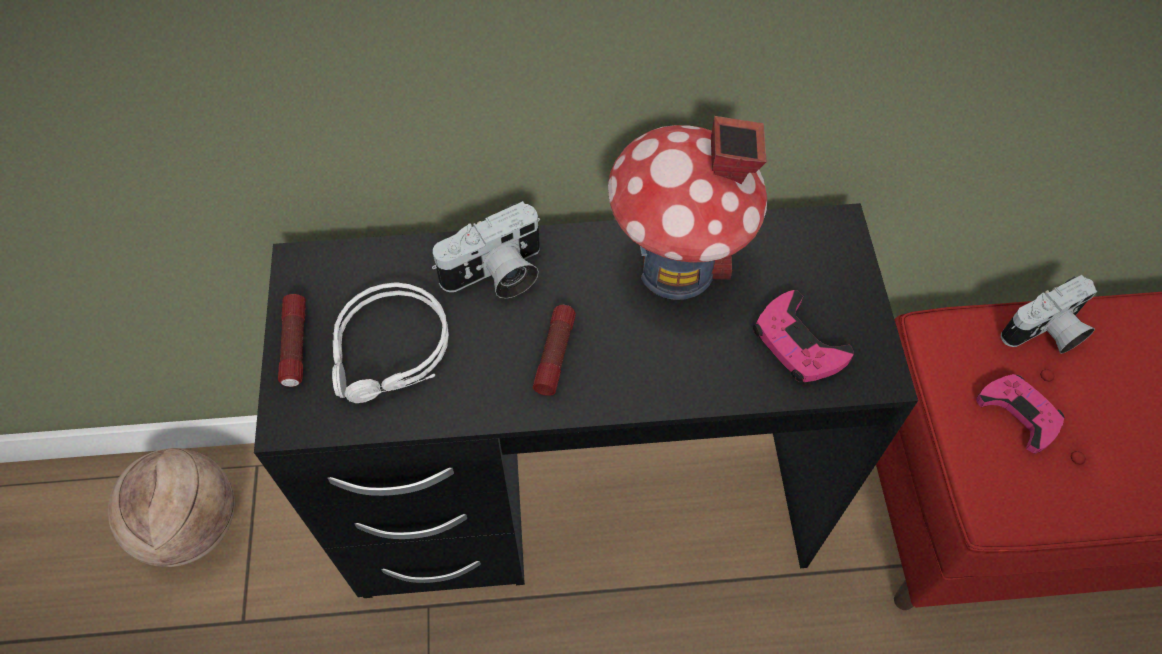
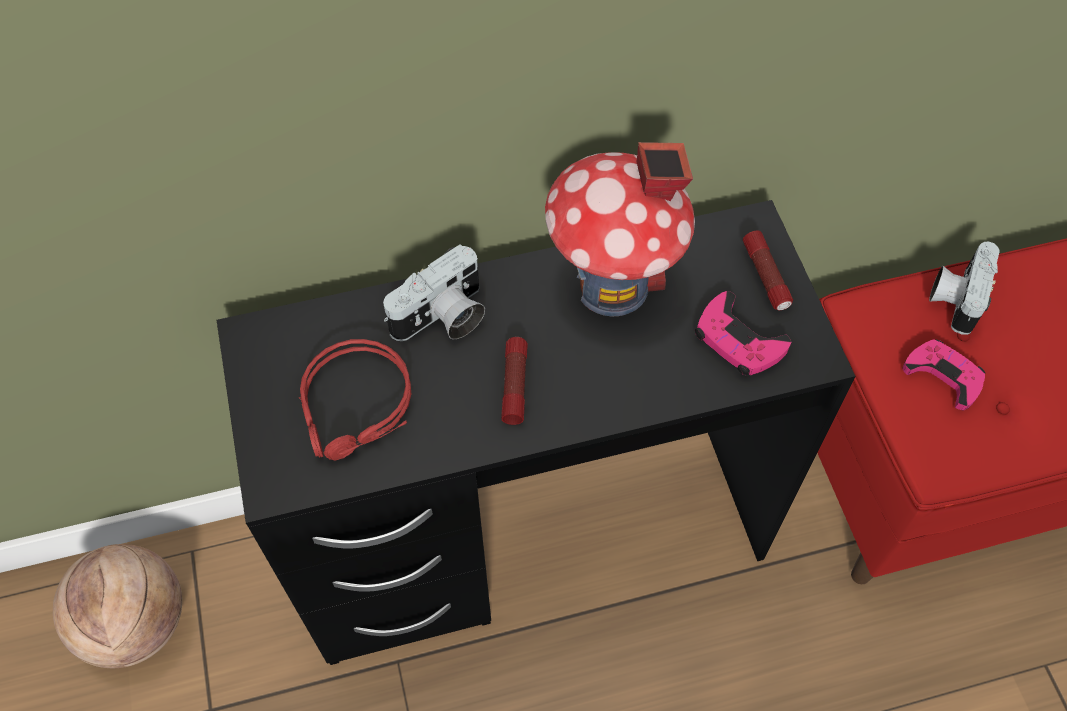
camera: 10 degrees left, 0 degrees up
(295, 346) = (262, 415): flashlight -> flashlight (766, 276)
(390, 353) = (356, 408): grey headphones -> red headphones
(1045, 333) = (956, 296): camera -> camera turned 150 degrees clockwise

